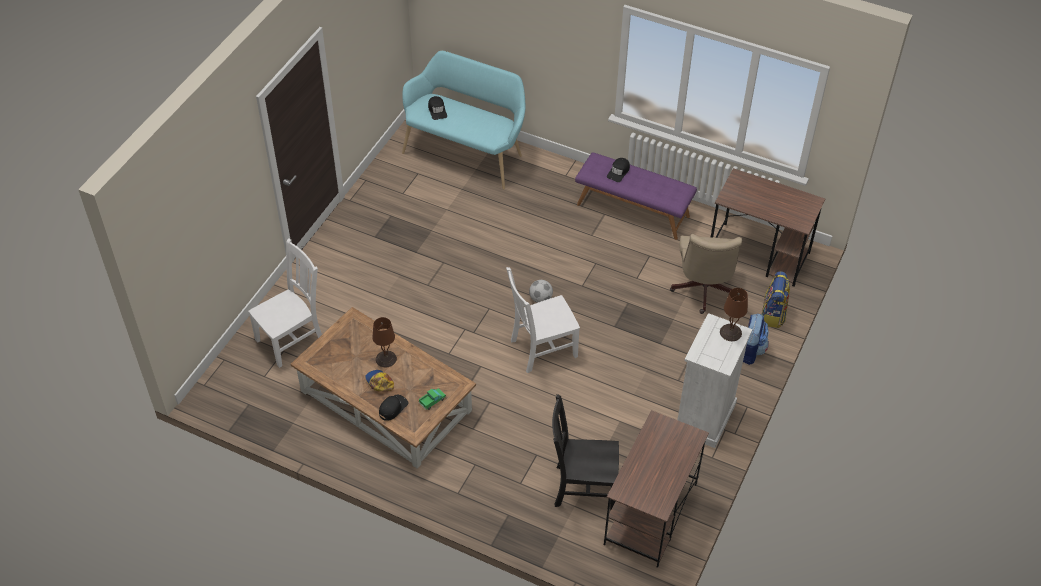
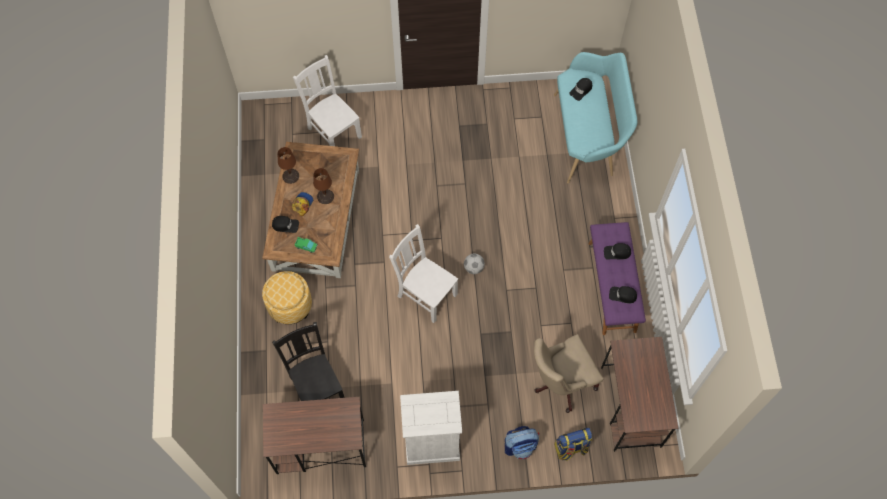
camera: 60 degrees right, 15 degrees up
(292, 339) = (333, 131): white chair -> white chair turned 150 degrees counterclockwise
(470, 469) = (290, 305): none -> ottoman
(663, 188) = (622, 295): none -> black cap
(731, 332) = (448, 417): brown table lamp -> brown table lamp (291, 176)

